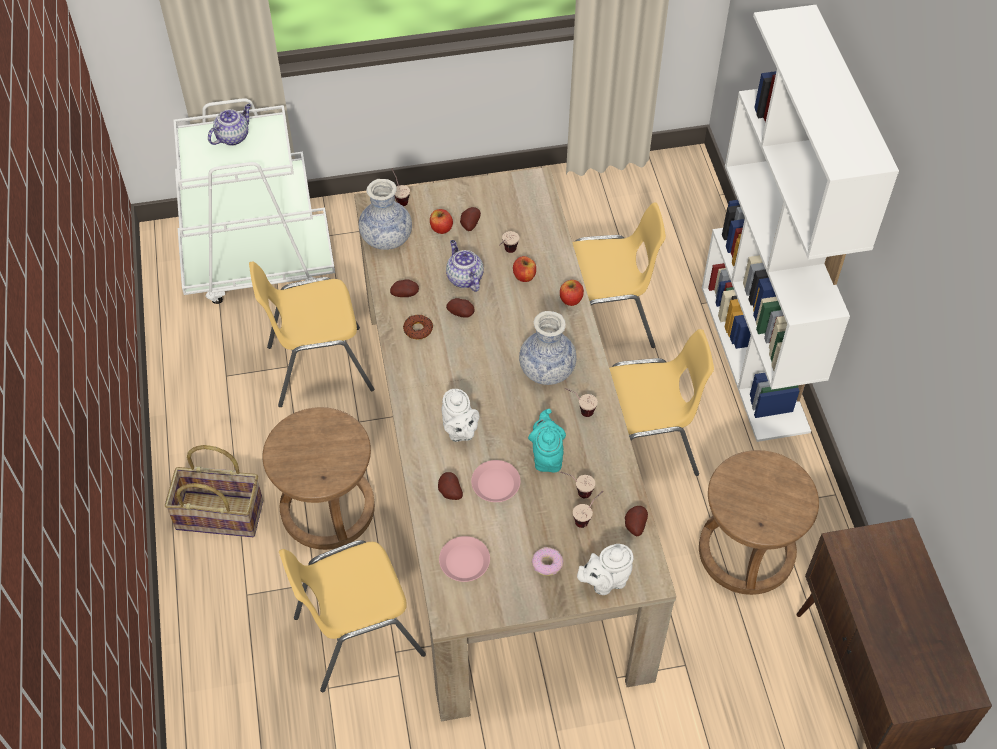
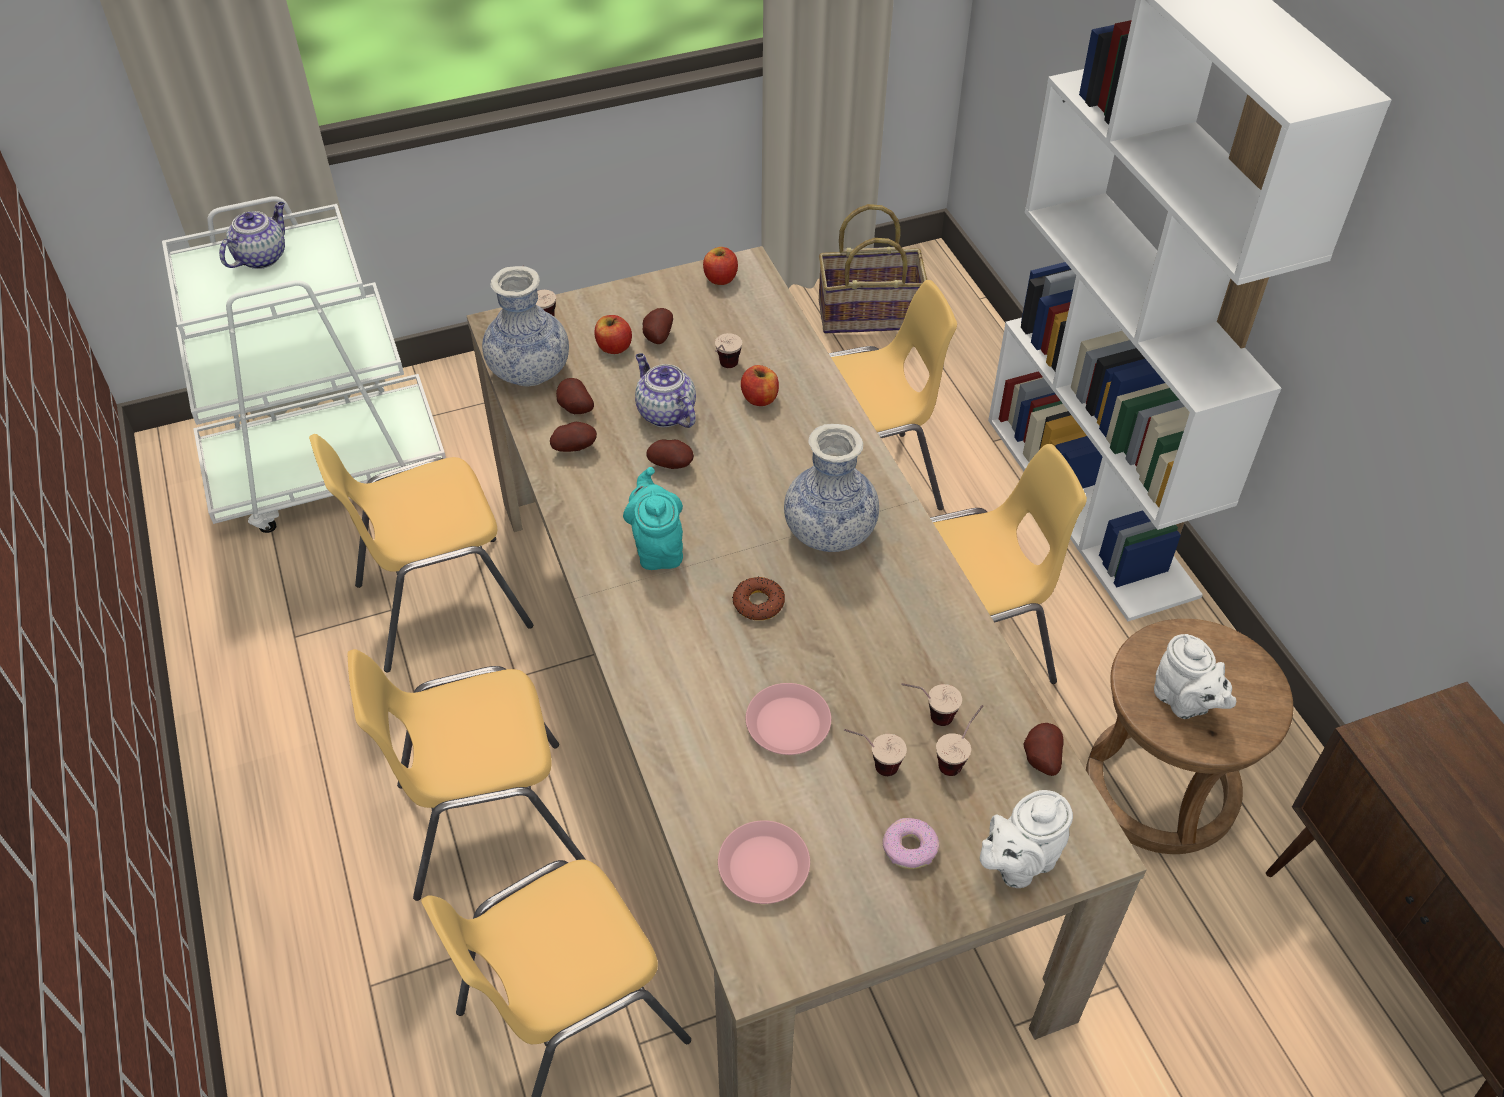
camera: 10 degrees left, 5 degrees down
(220, 514) = (309, 856): basket -> basket (869, 313)
(327, 509) = (487, 820): brown stool -> yellow chair
(418, 329) = (605, 497): donut -> donut (758, 603)
(449, 493) = (711, 751): potato -> potato (574, 409)
(460, 431) = (708, 646): white teapot -> white teapot (1184, 702)
(547, 456) = (863, 666): turquoise teapot -> turquoise teapot (657, 547)
(571, 299) = (841, 423): apple -> apple (720, 278)
(579, 410) = (898, 585): cup -> cup (872, 765)

